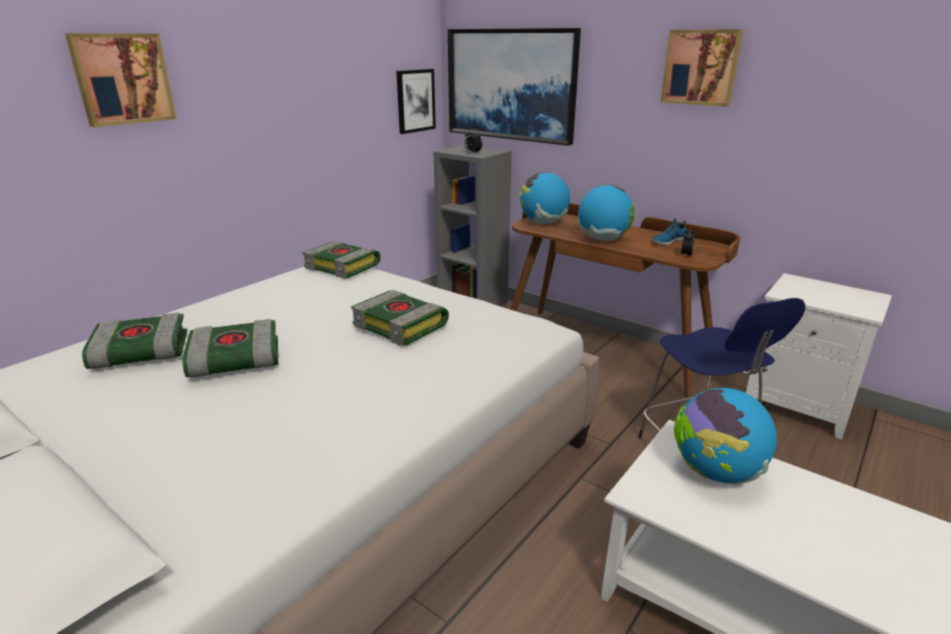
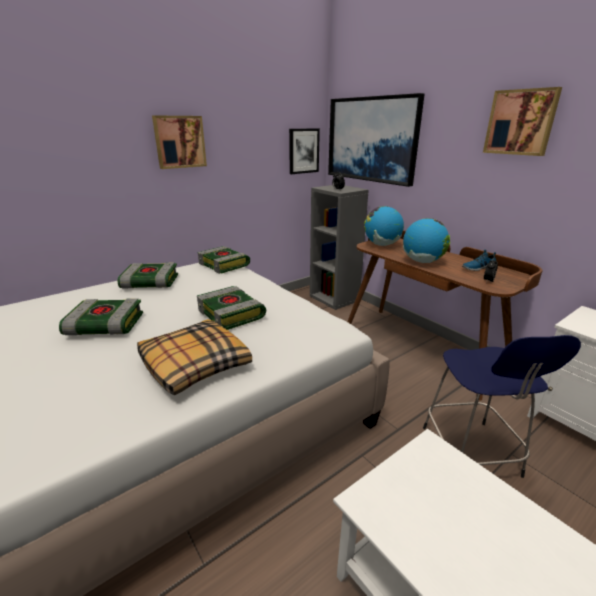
camera: 15 degrees right, 0 degrees up
(122, 79) = (78, 126): picture -> picture (179, 142)
(139, 353) = (54, 312): book -> book (149, 283)
(393, 387) = (194, 364): none -> pillow
(715, 472) = (451, 494): globe -> none

